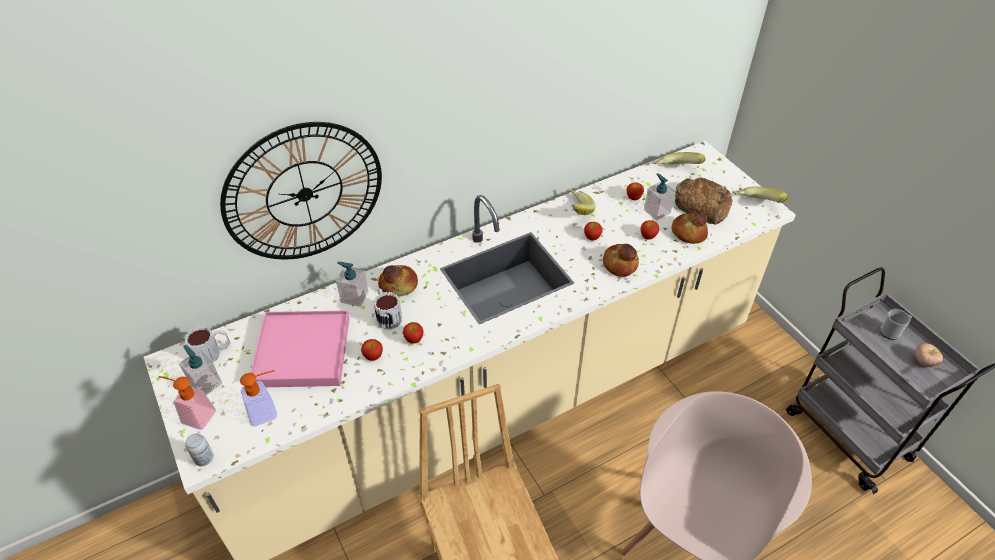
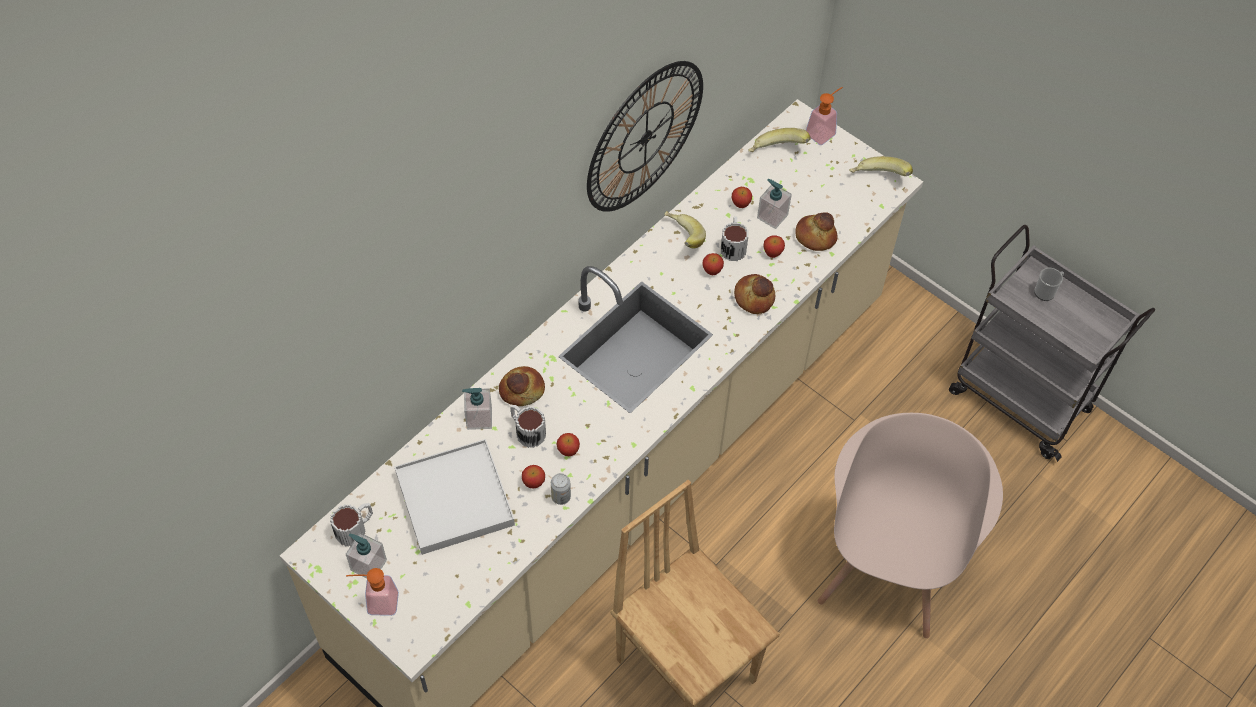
camera: 20 degrees left, 10 degrees up
(204, 459) = (414, 643): can -> can (561, 497)
(268, 411) = (453, 575): soap dispenser -> soap dispenser (823, 131)
(302, 352) = (454, 499): pink tray -> white tray
(304, 194) = (422, 332): wall clock -> wall clock (645, 137)
(616, 224) = (733, 245): none -> mug
(701, 205) = (818, 194): bread -> none
(924, 362) = (1083, 318): tomato -> none

